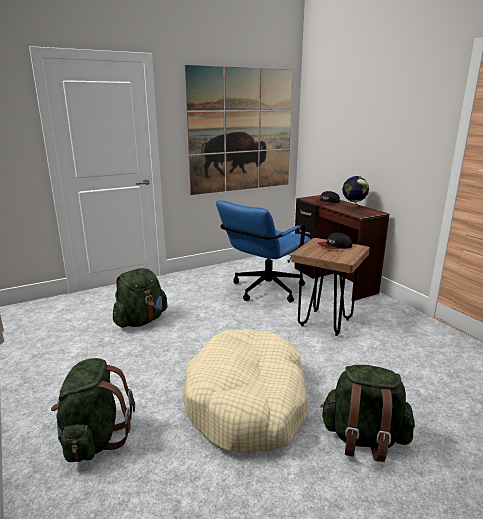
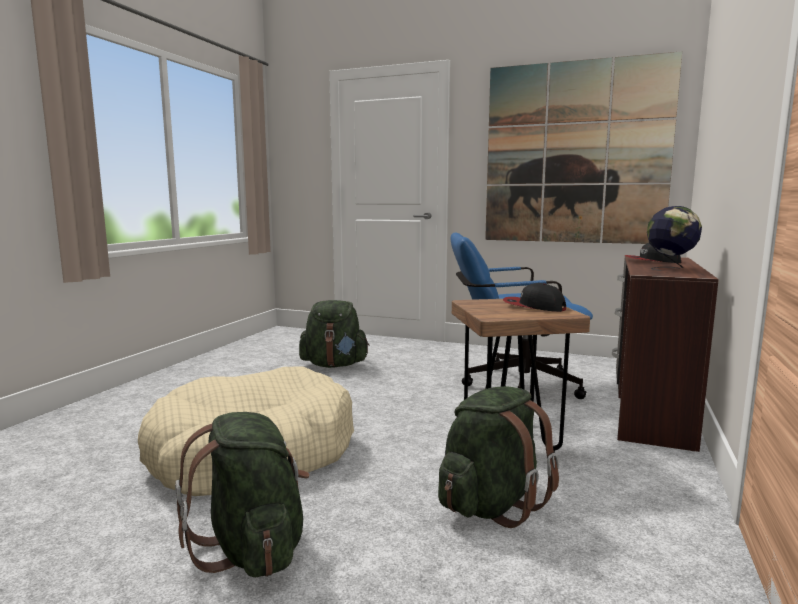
camera: 50 degrees right, 10 degrees down
(94, 438) = (132, 414): green backpack -> green backpack (491, 504)

